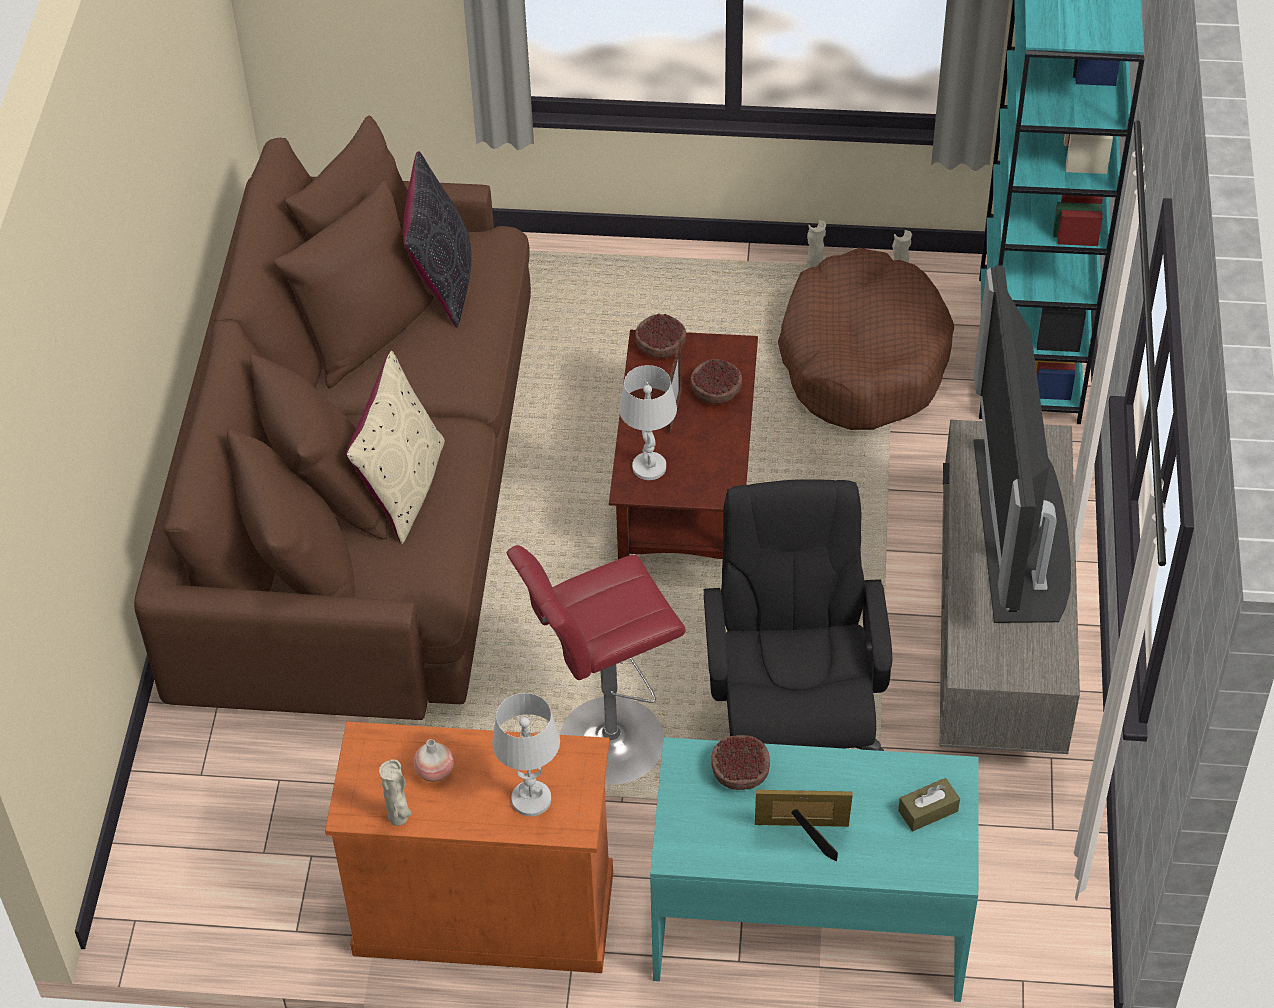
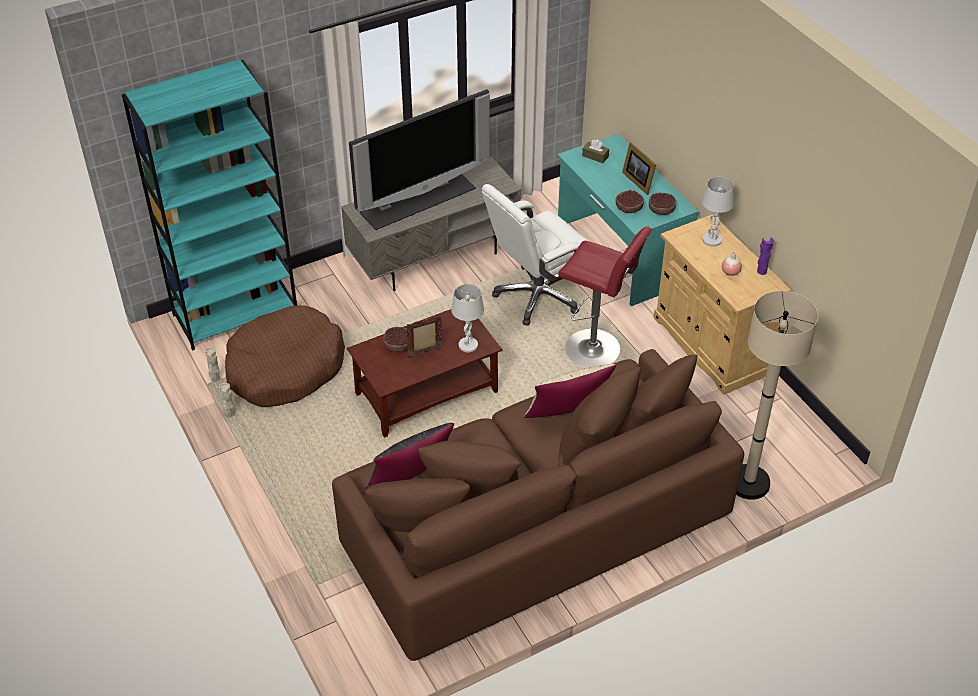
camera: 125 degrees left, 5 degrees down
(192, 768) = (748, 483): none -> beige floor lamp
(399, 818) = (761, 271): beige vase -> purple vase
(484, 911) = (711, 345): orange cabinet -> beige cabinet
(661, 345) = (382, 379): bowl -> bowl (661, 209)
(791, 737) = (537, 296): black office chair -> white office chair

